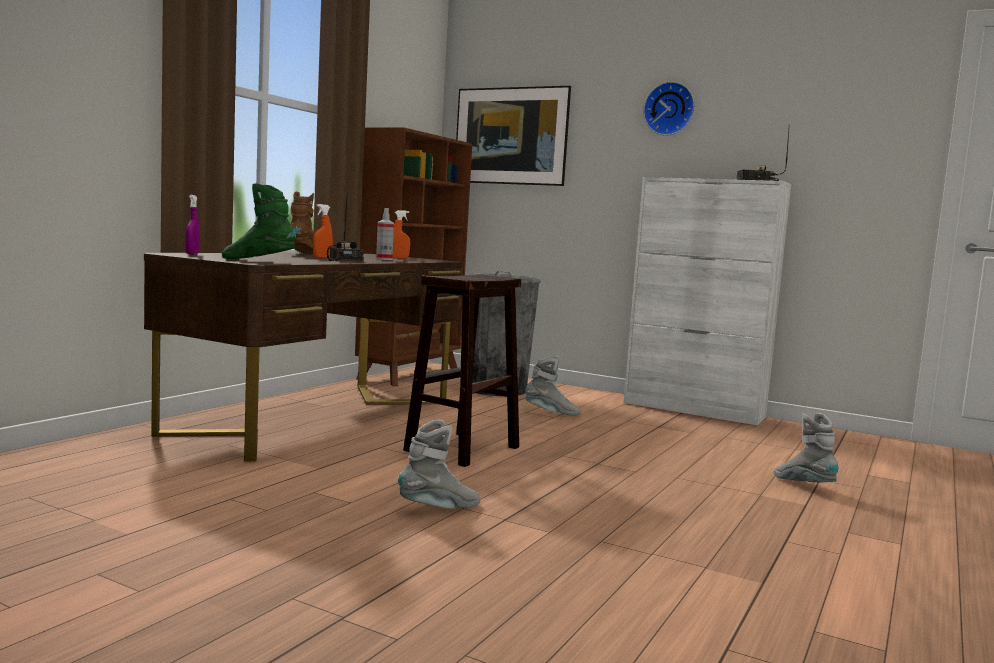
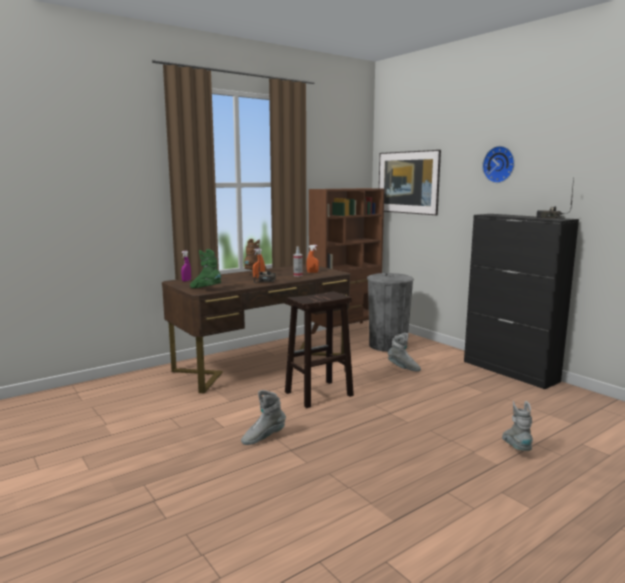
camera: 25 degrees right, 5 degrees up
(439, 509) = (263, 437): grey boot -> grey boot turned 150 degrees clockwise
(694, 410) = (510, 371): white cabinet -> black cabinet

